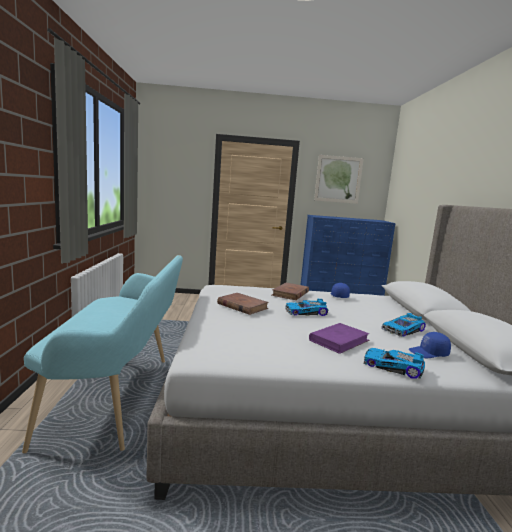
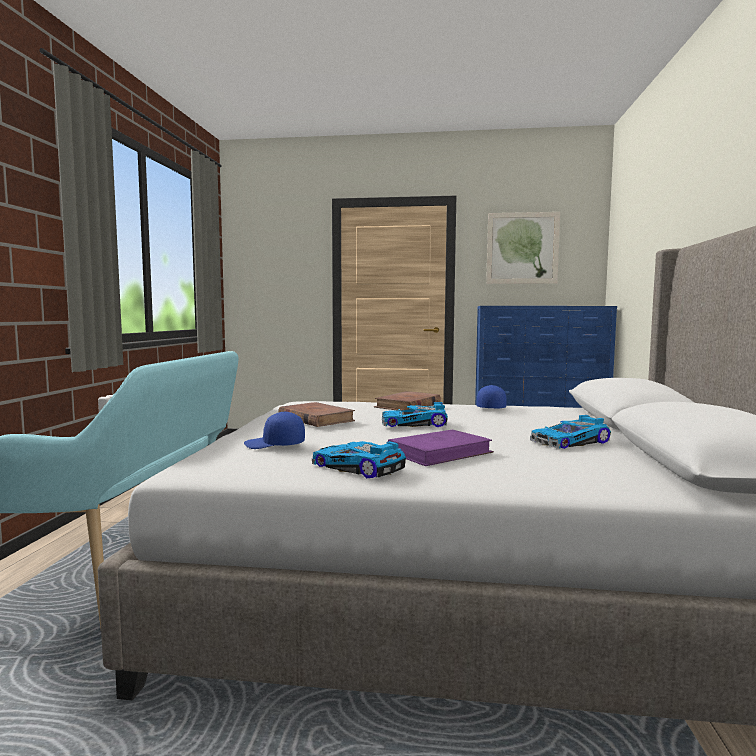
camera: 10 degrees right, 5 degrees down
(392, 367) = (507, 481): toy car -> toy car (357, 468)
(429, 353) = (592, 467): blue cap -> blue cap (275, 445)

